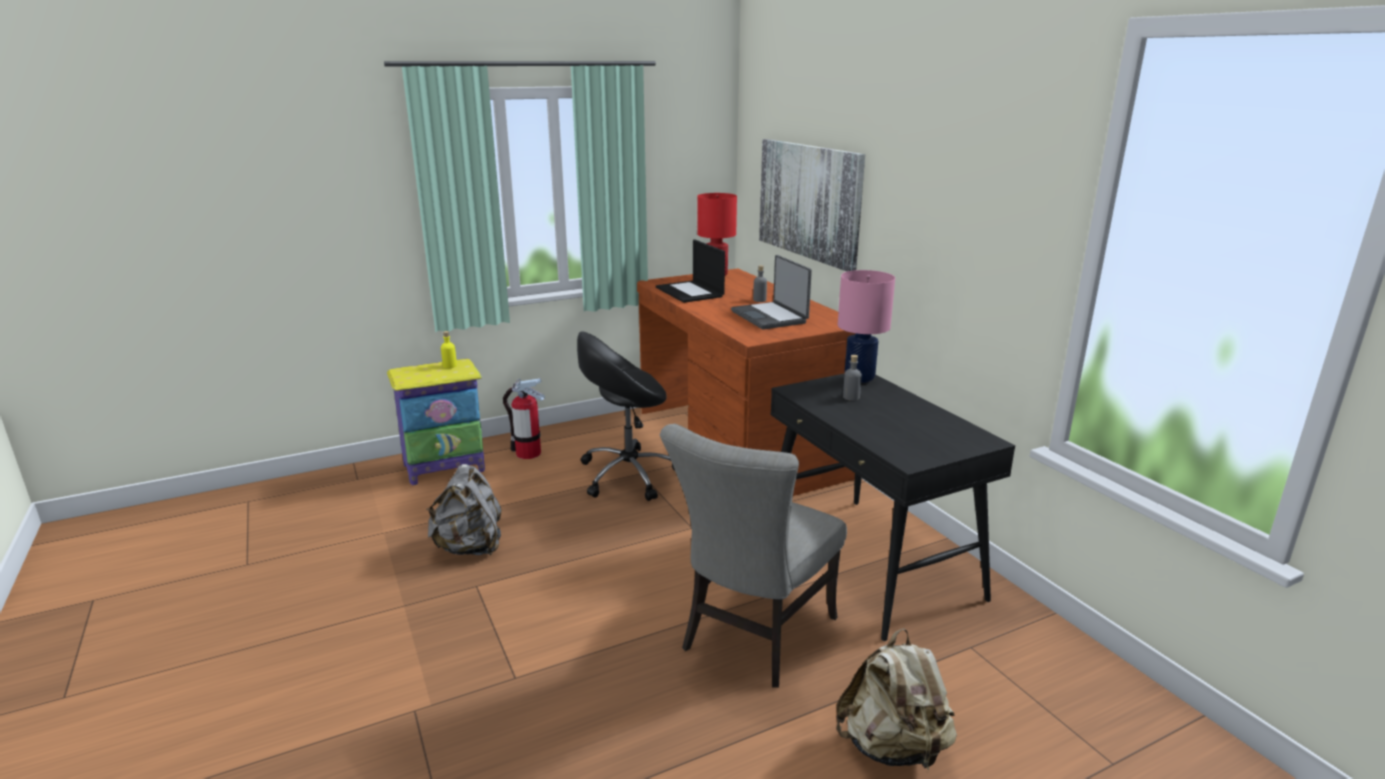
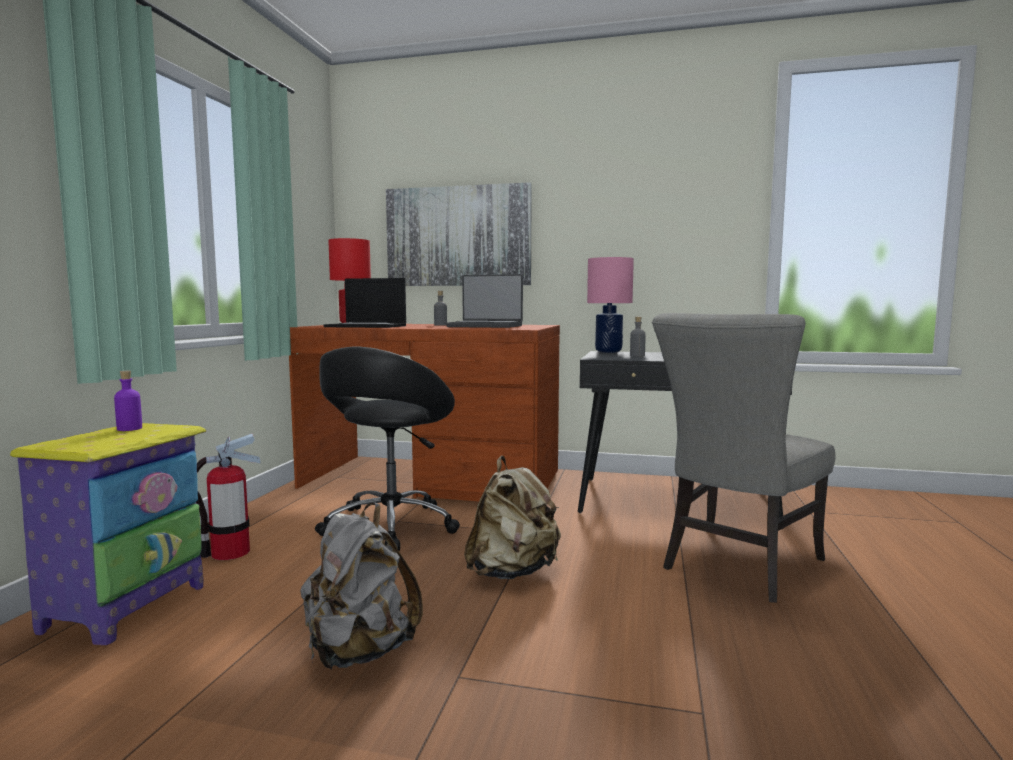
camera: 50 degrees left, 15 degrees down
(450, 366) = (129, 428): yellow bottle -> purple bottle
(753, 637) = (736, 565): grey chair -> grey chair turned 60 degrees clockwise
(893, 747) = (923, 569): beige backpack -> beige backpack (512, 572)

